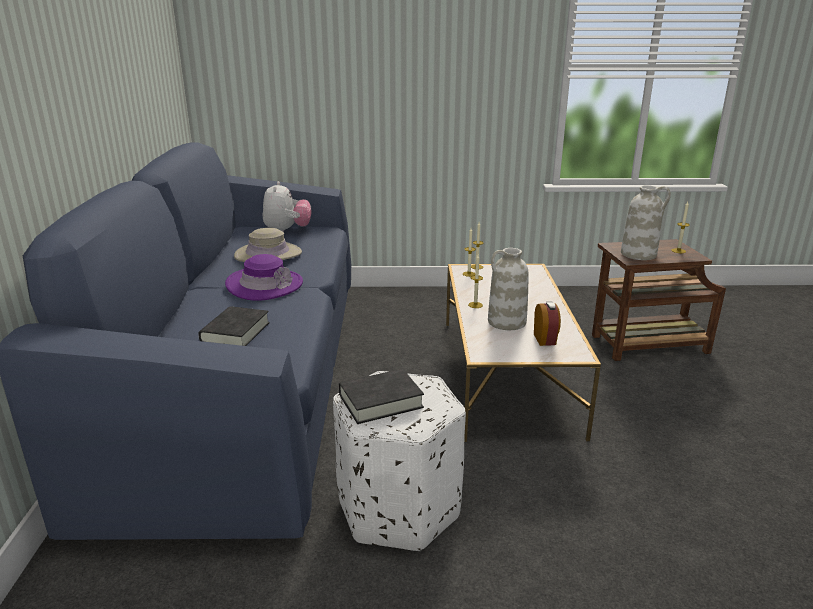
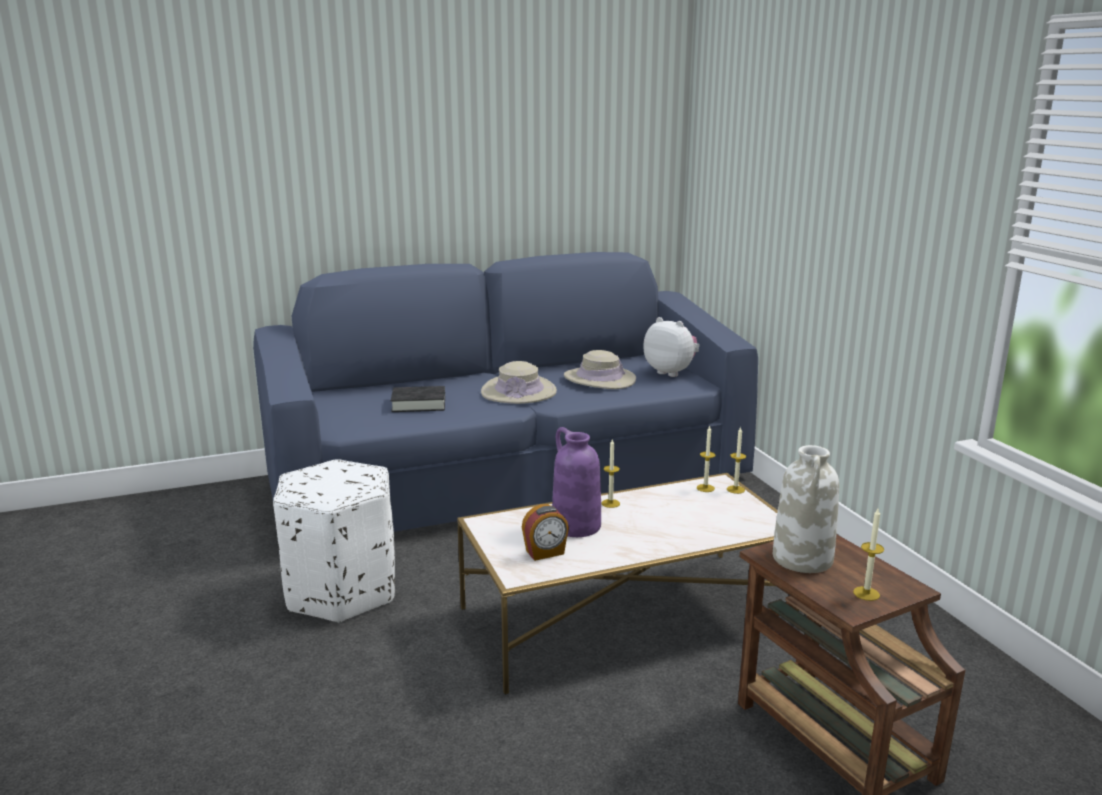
camera: 70 degrees right, 5 degrees down
(264, 285) = (518, 392): purple hat -> beige hat
(287, 231) = (671, 372): plush toy -> plush toy turned 120 degrees counterclockwise
(380, 401) = (328, 474): black book -> none
(506, 322) = (575, 526): white vase -> purple vase

